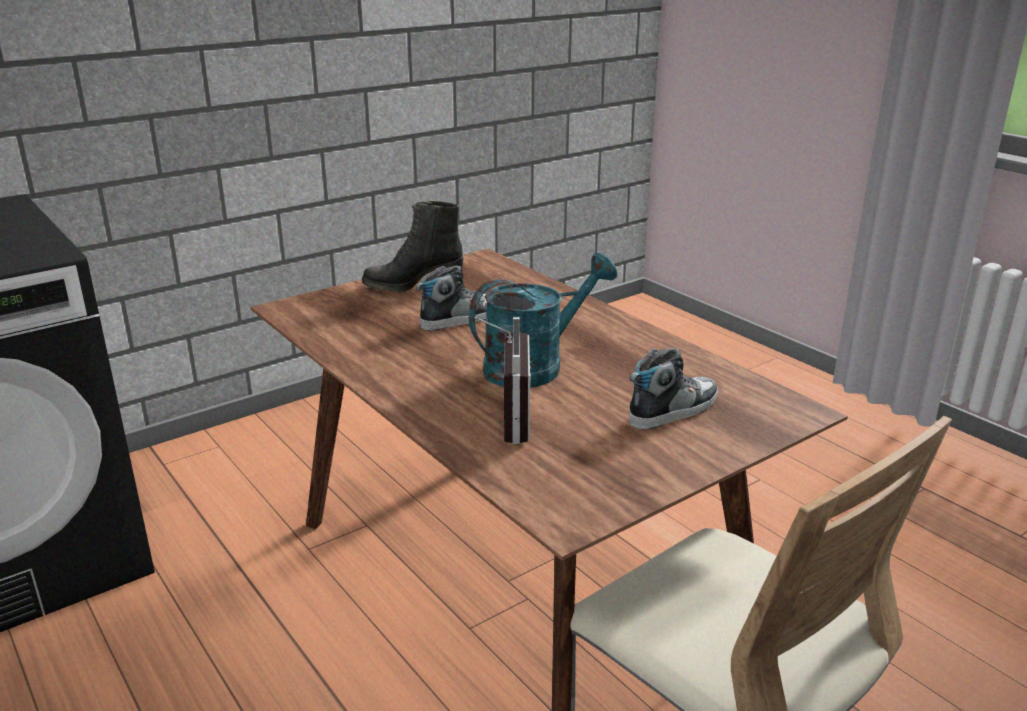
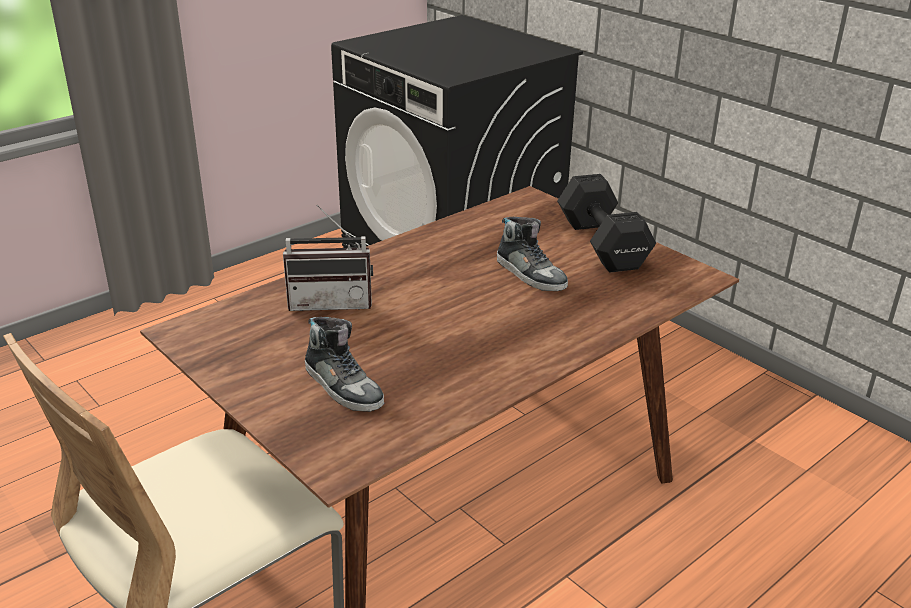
camera: 85 degrees right, 5 degrees up
(413, 286) = (602, 246): black boot -> black dumbbell
(535, 366) = (430, 314): turquoise watering can -> none

